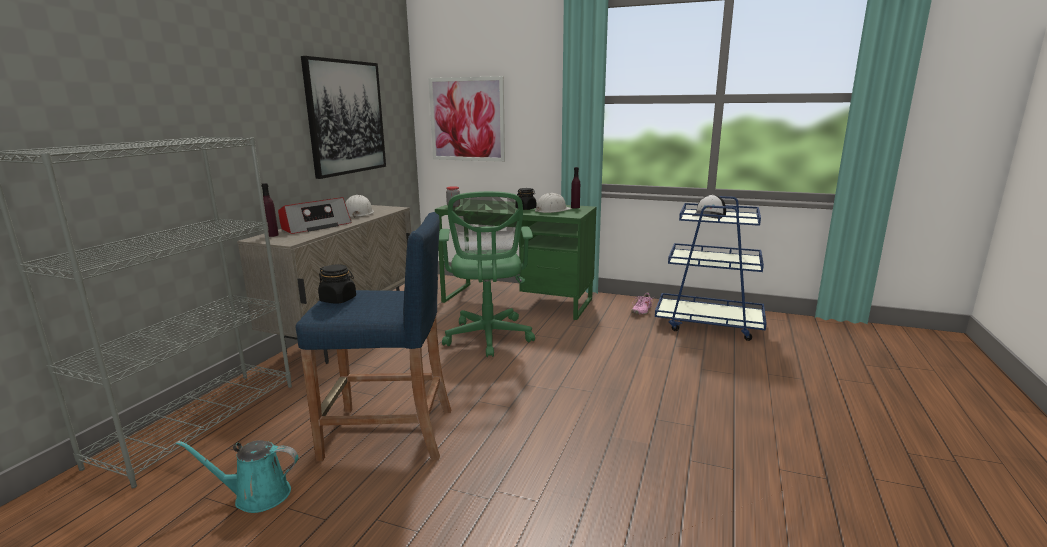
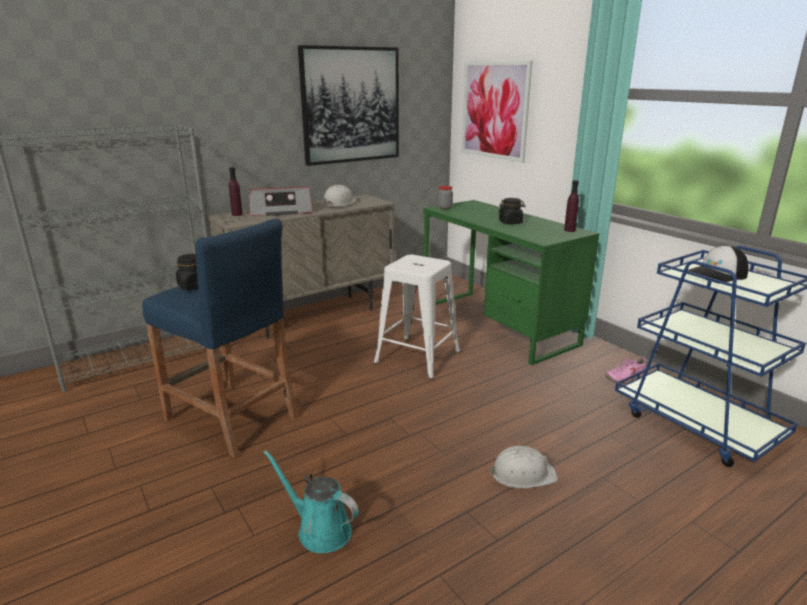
camera: 35 degrees right, 5 degrees up
(257, 495) = (105, 429): turquoise watering can -> turquoise watering can (320, 530)
(488, 338) = (417, 357): green office chair -> white stool
(552, 210) = (533, 230): white hard hat -> white hard hat (522, 474)

